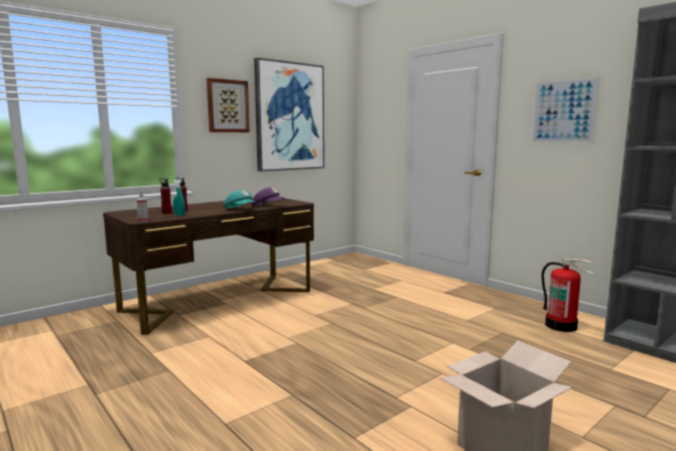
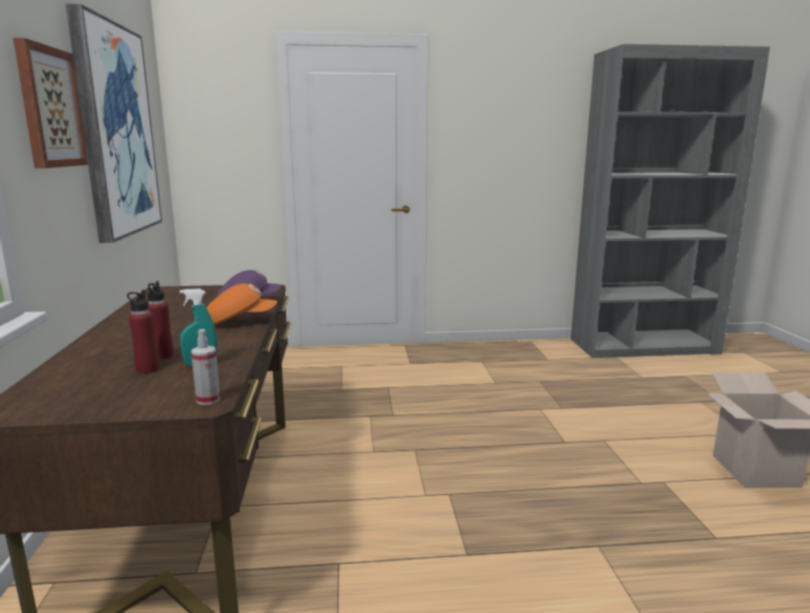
camera: 55 degrees left, 5 degrees up
(240, 209) = (240, 321): turquoise cap -> orange cap
(561, 326) = (549, 357): fire extinguisher -> none
(563, 111) = (505, 136): picture -> none

